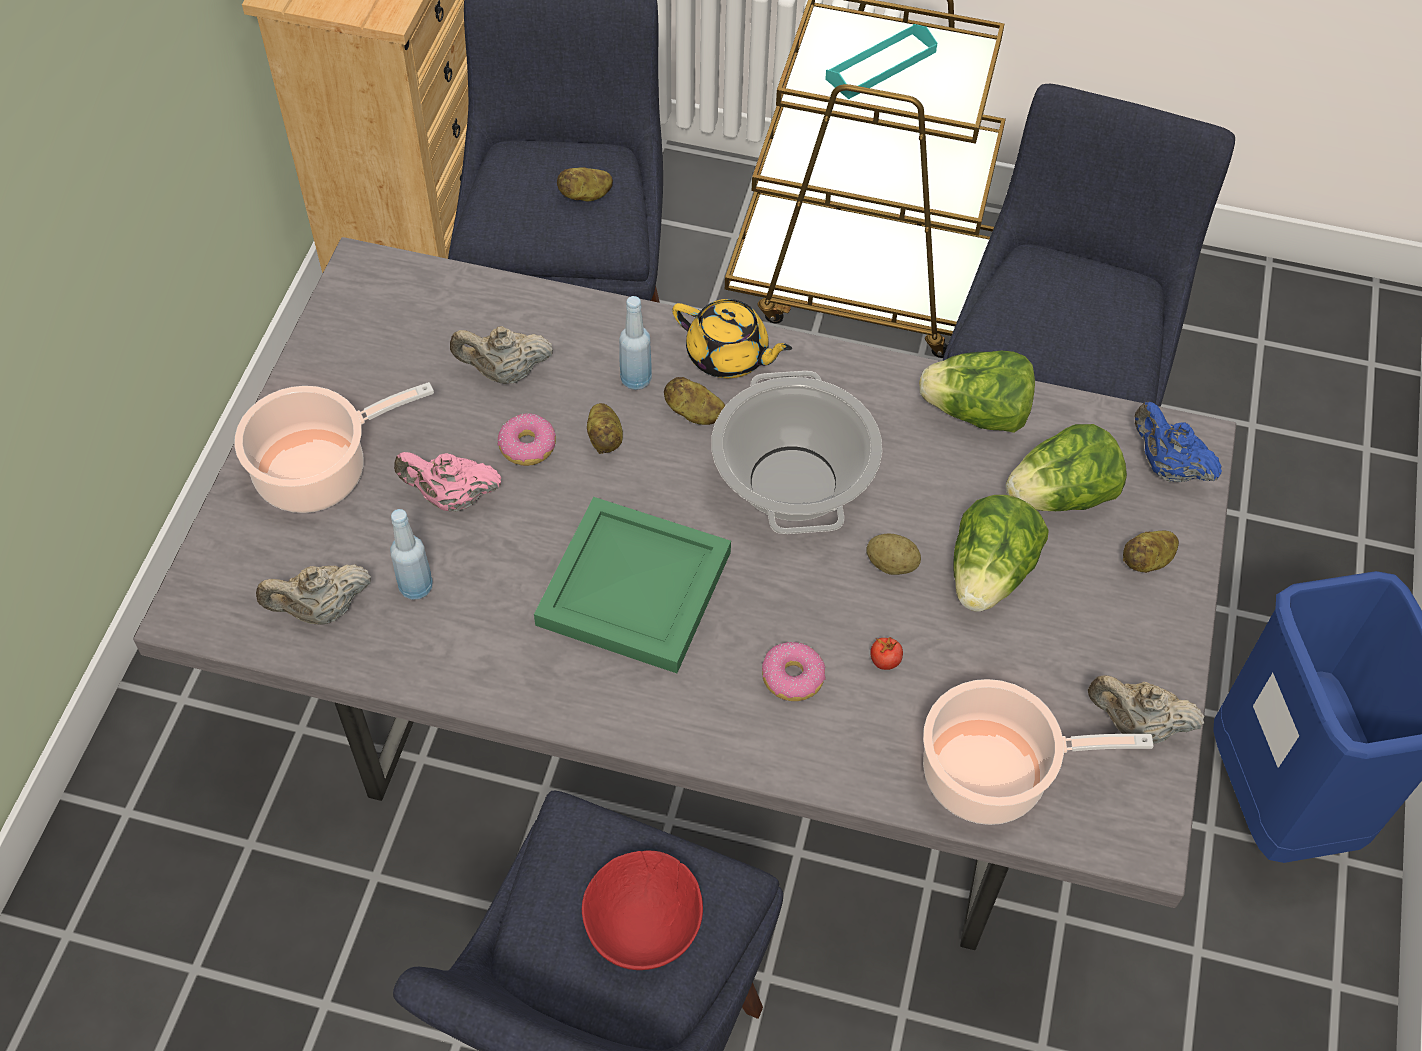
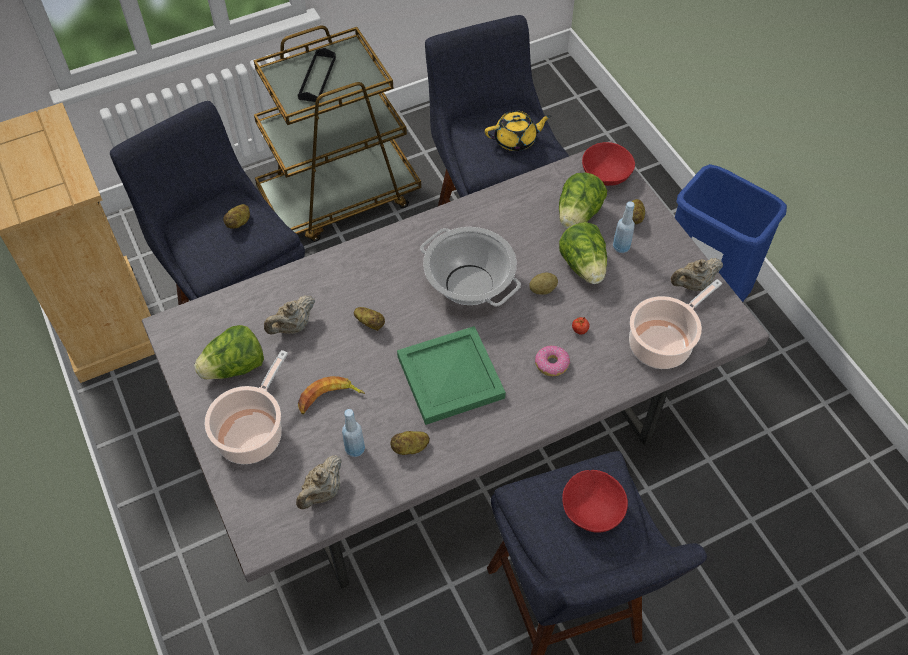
camera: 40 degrees left, 0 degrees up
(452, 498) = (328, 399): pink teapot -> banana
(528, 446) = (339, 351): donut -> none
(636, 380) = (356, 288): blue bottle -> blue bottle (621, 247)
(694, 413) = (397, 285): potato -> potato (410, 448)
(728, 356) = (386, 250): yellow teapot -> yellow teapot (516, 140)
(881, 65) = (317, 78): turquoise tray -> black tray
(976, 414) = (512, 204): lettuce -> lettuce (234, 367)
(1167, 467) = (605, 175): blue teapot -> red bowl

